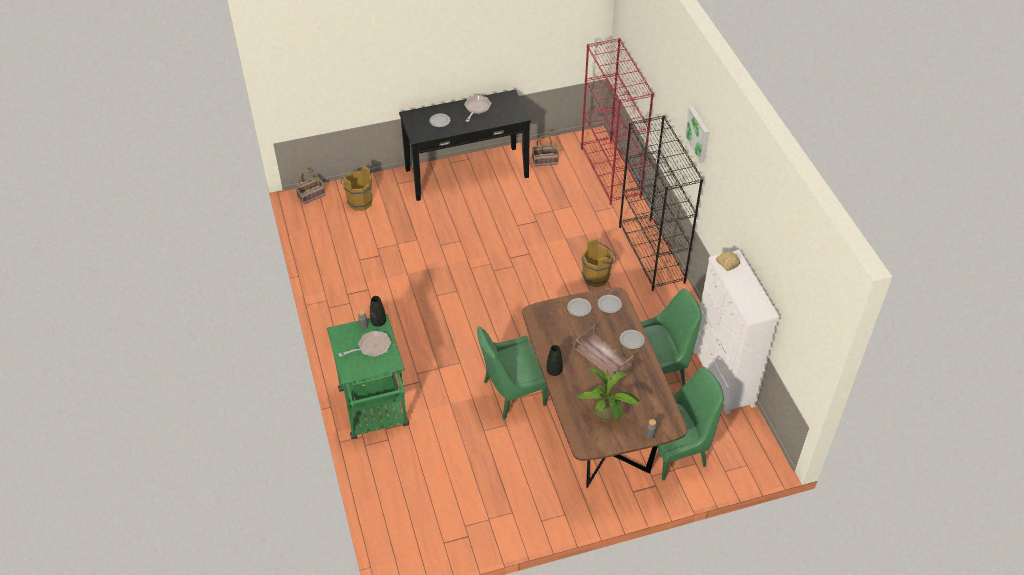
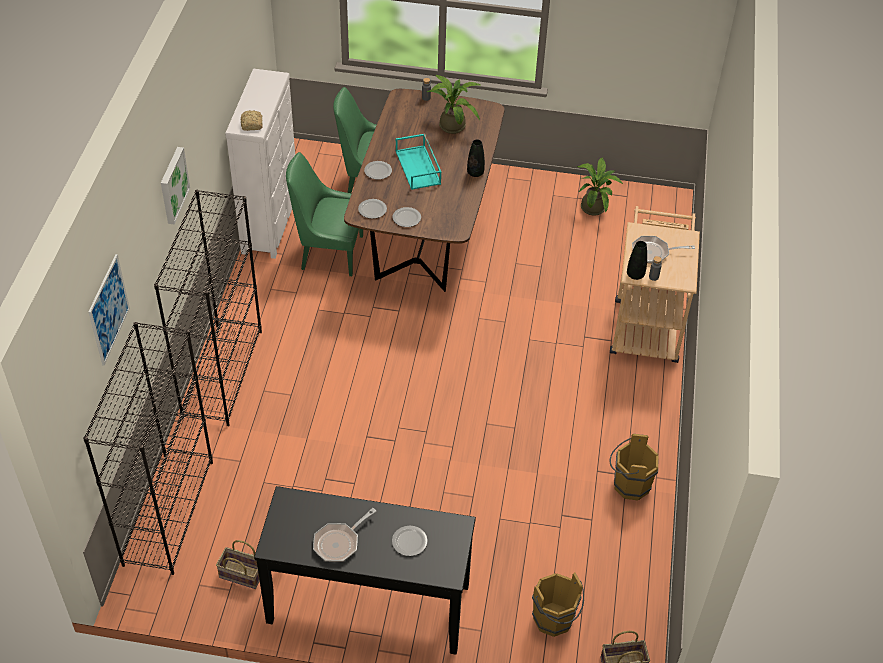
camera: 155 degrees left, 0 degrees up
(375, 413) = (646, 324): green cart -> beige cart
(469, 516) = (594, 206): none -> potted plant
(512, 394) = (492, 288): green chair -> none
(598, 277) = (308, 372): brown bucket -> brown bucket (628, 485)
(602, 357) = (418, 168): brown tray -> turquoise tray
(611, 173) = (168, 511): red bookcase -> black bookcase
(649, 46) = (108, 309): none -> picture

